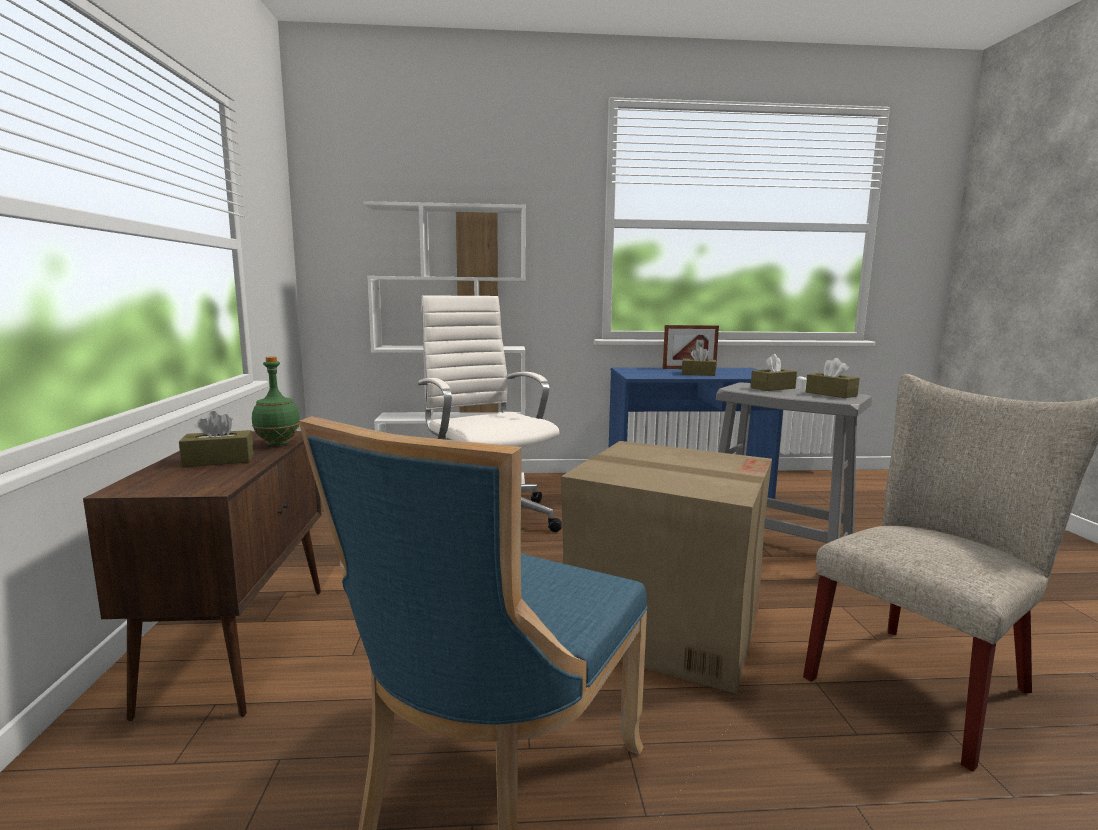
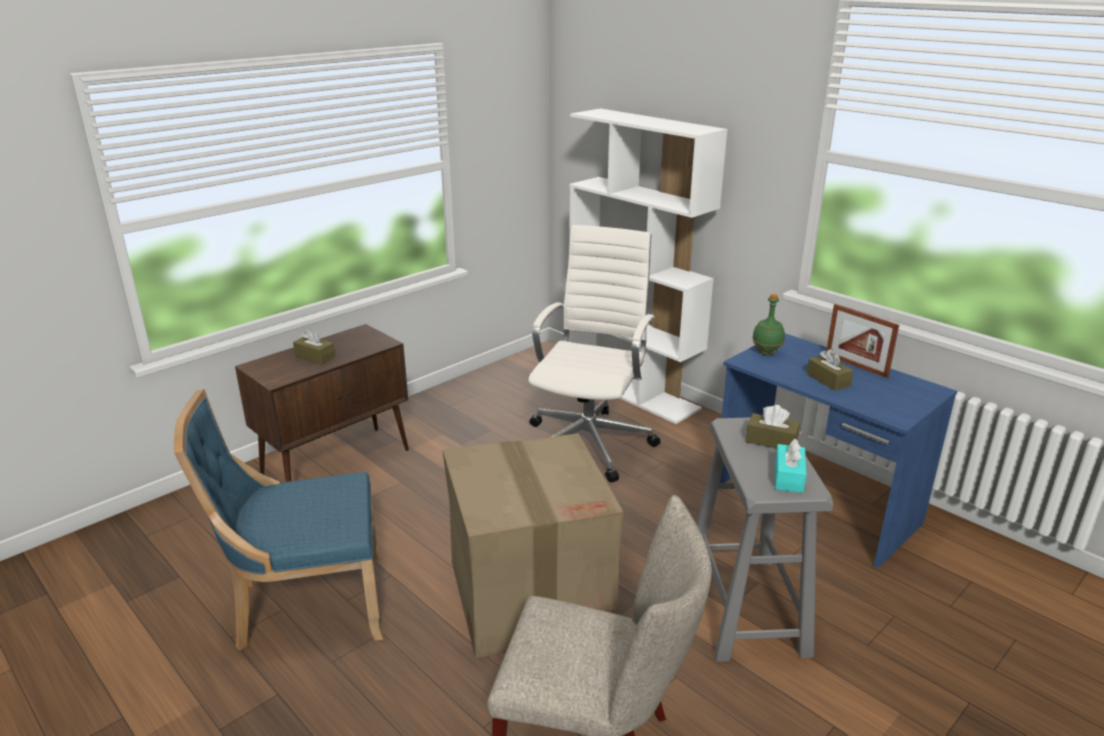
camera: 50 degrees right, 15 degrees up
(277, 444) = (361, 351): green bottle -> green bottle (766, 352)
(831, 394) = (788, 477): brown tissue box -> turquoise tissue box

